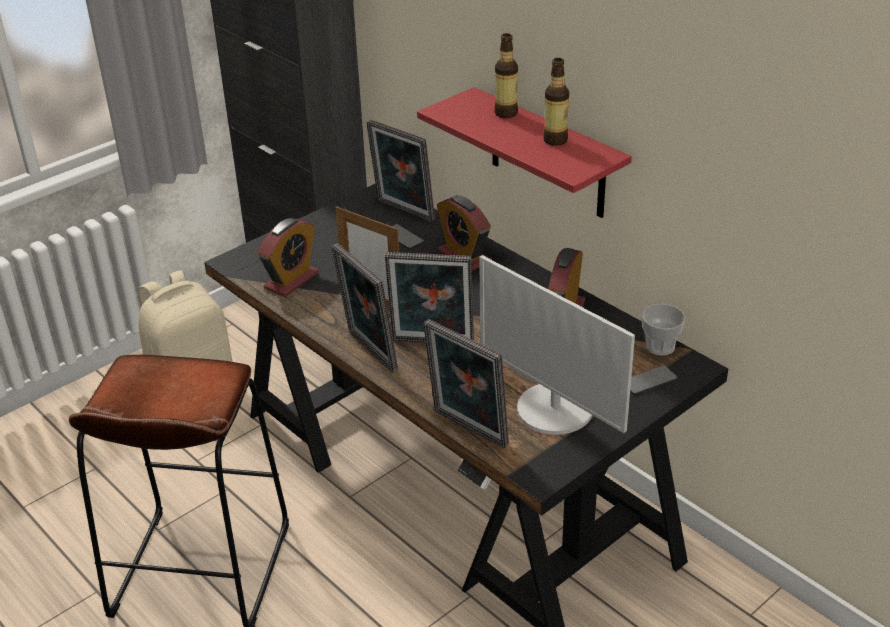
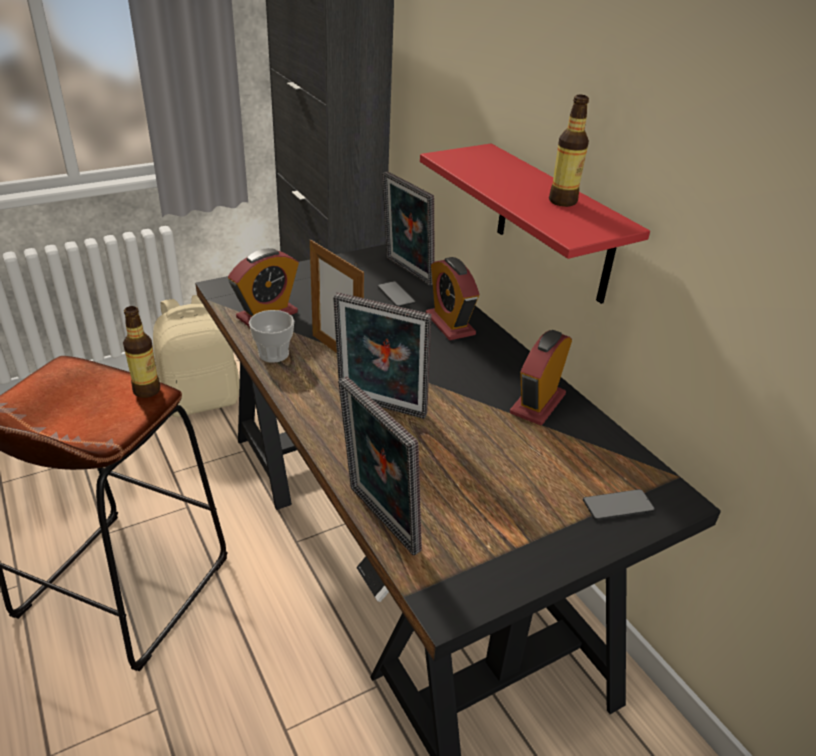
camera: 10 degrees right, 0 degrees up
(368, 352) = (308, 403): picture frame -> none
(506, 113) = (516, 169): bottle -> bottle (147, 390)
(554, 410) = (492, 518): monitor -> none
(660, 346) = (640, 465): cup -> cup (273, 354)

